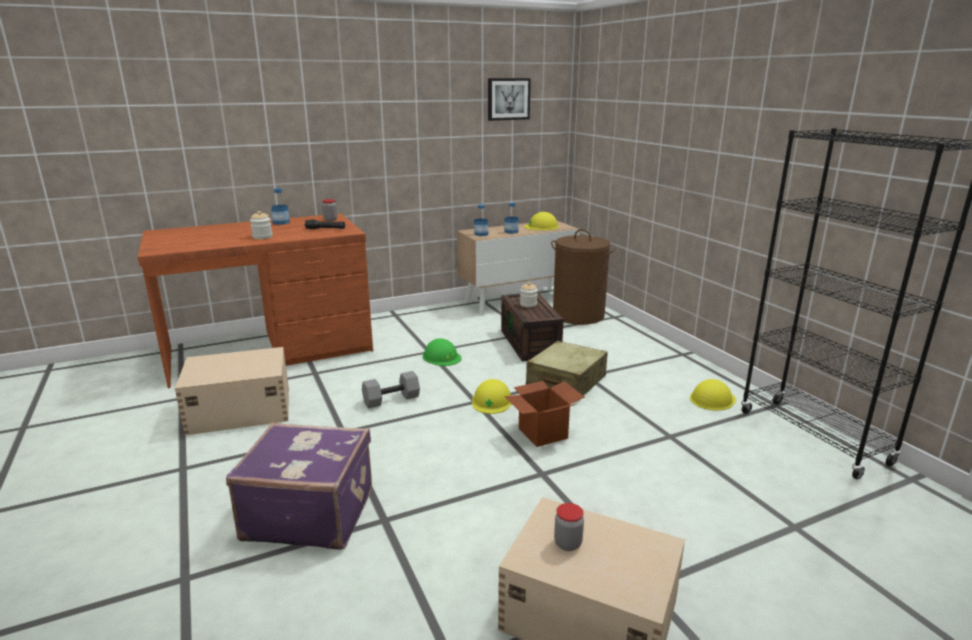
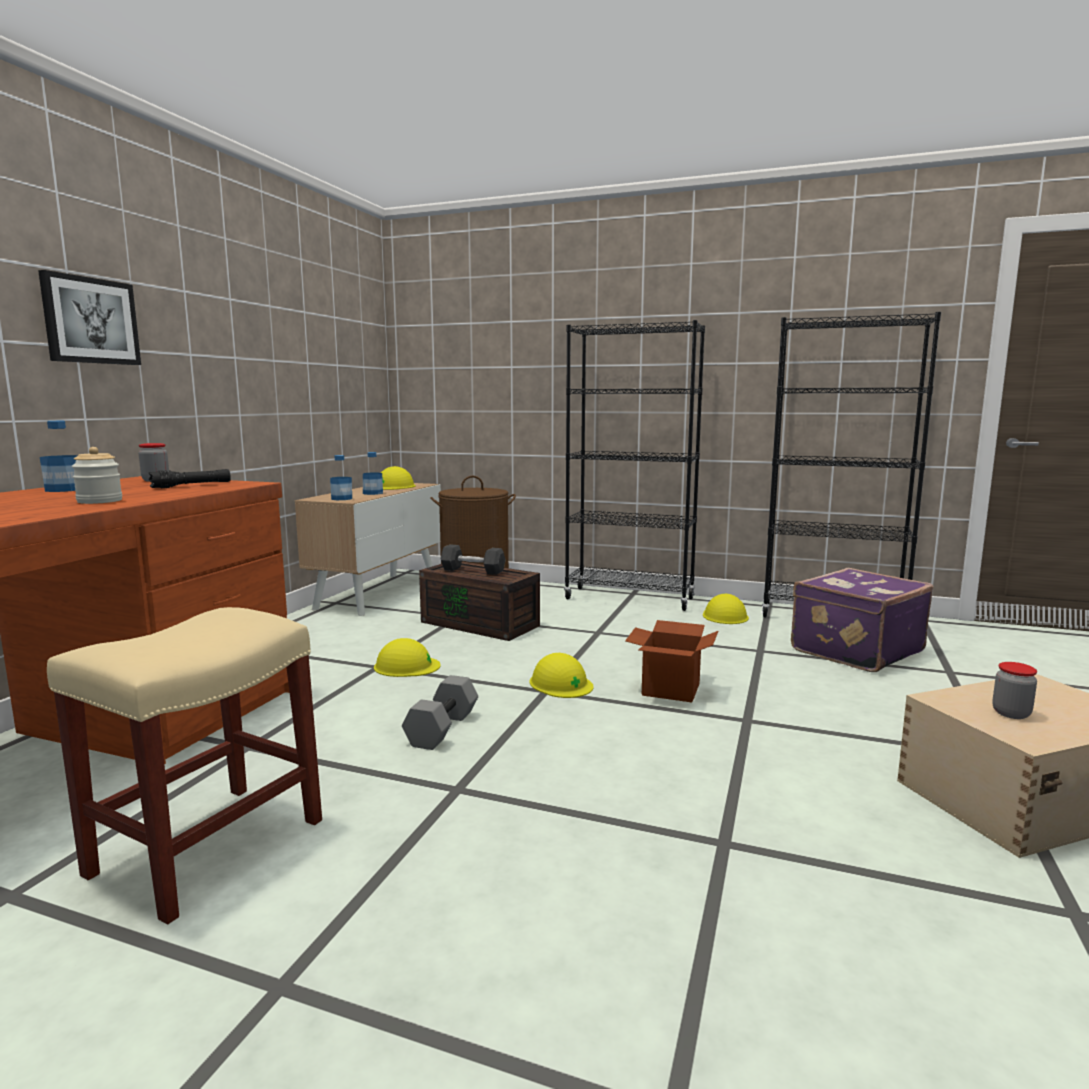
camera: 45 degrees left, 10 degrees down
(239, 410) = (206, 849): beige storage box -> beige stool
(310, 513) = (632, 895): purple suitcase -> purple suitcase (854, 650)
(441, 357) = (406, 666): green hard hat -> yellow hard hat
(508, 99) = (331, 315): picture -> picture (90, 321)
(528, 304) = (473, 570): jar -> grey dumbbell
(566, 382) = (592, 643): beige suitcase -> none
(668, 358) = (629, 599): none -> black bookcase

